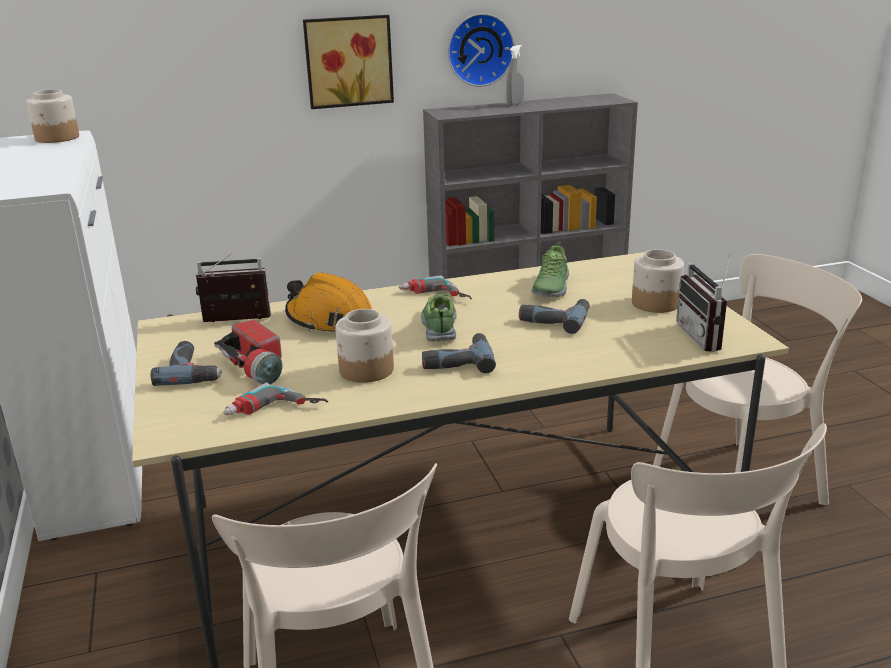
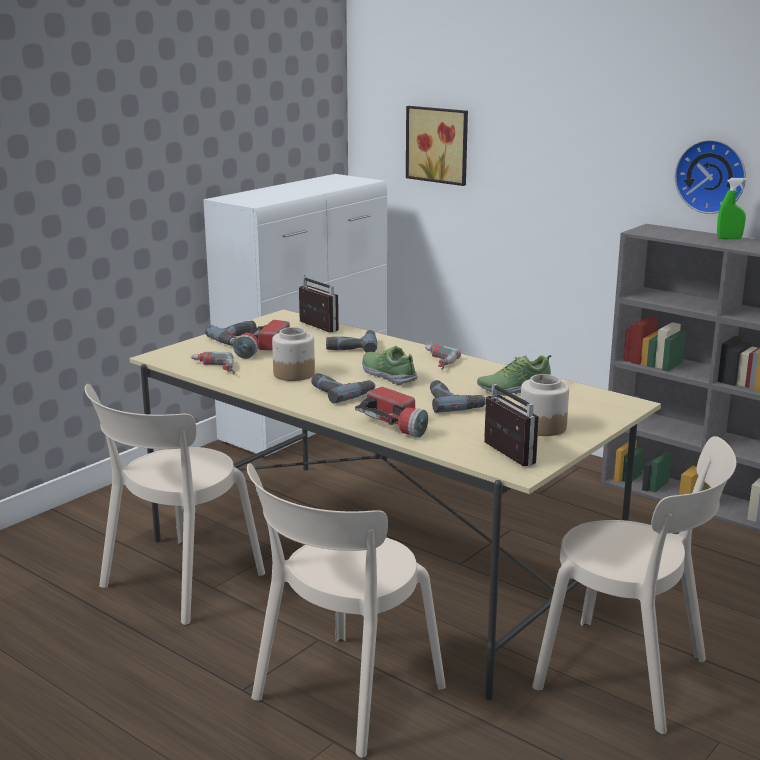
camera: 55 degrees right, 5 degrees down
(57, 138) = (354, 181): jar -> none
(329, 320) = (352, 347): orange hard hat -> power drill
(348, 61) = (587, 164): picture -> picture (439, 144)
(440, 326) = (388, 375): shoe -> shoe turned 90 degrees counterclockwise
(515, 104) = (729, 238): grey spray bottle -> green spray bottle
(584, 360) = (395, 425): none -> flashlight
(706, 337) = (501, 455): radio -> radio turned 105 degrees clockwise

